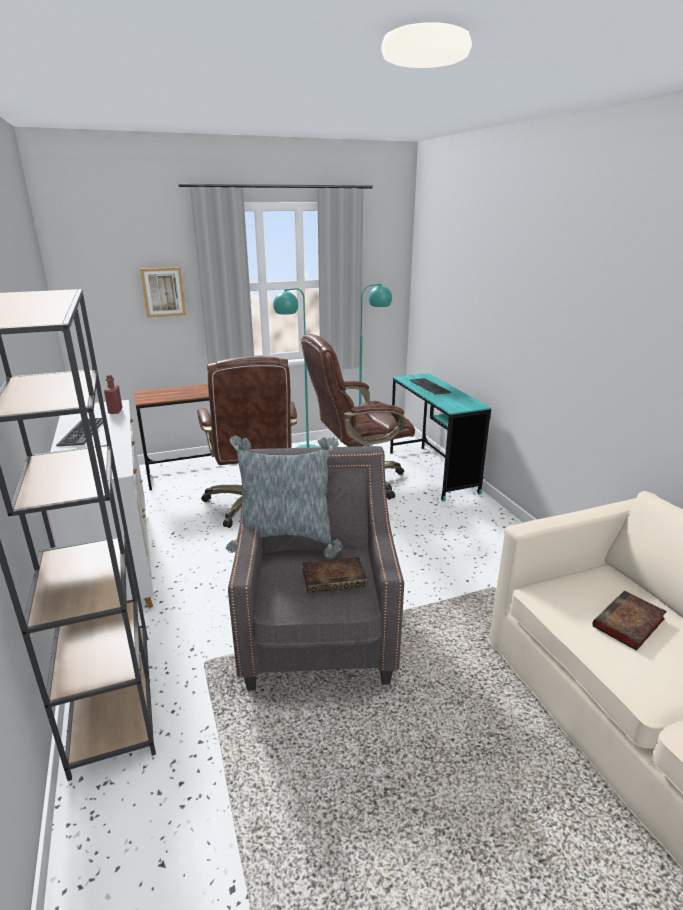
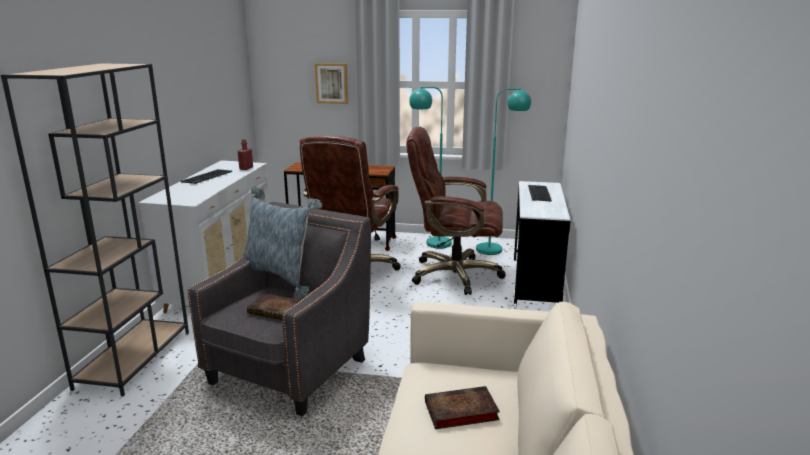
camera: 30 degrees right, 5 degrees down
(432, 472) = (535, 283): turquoise desk -> white desk

